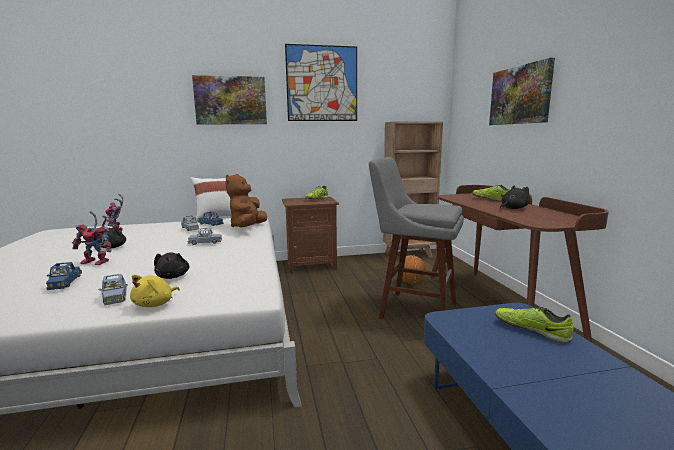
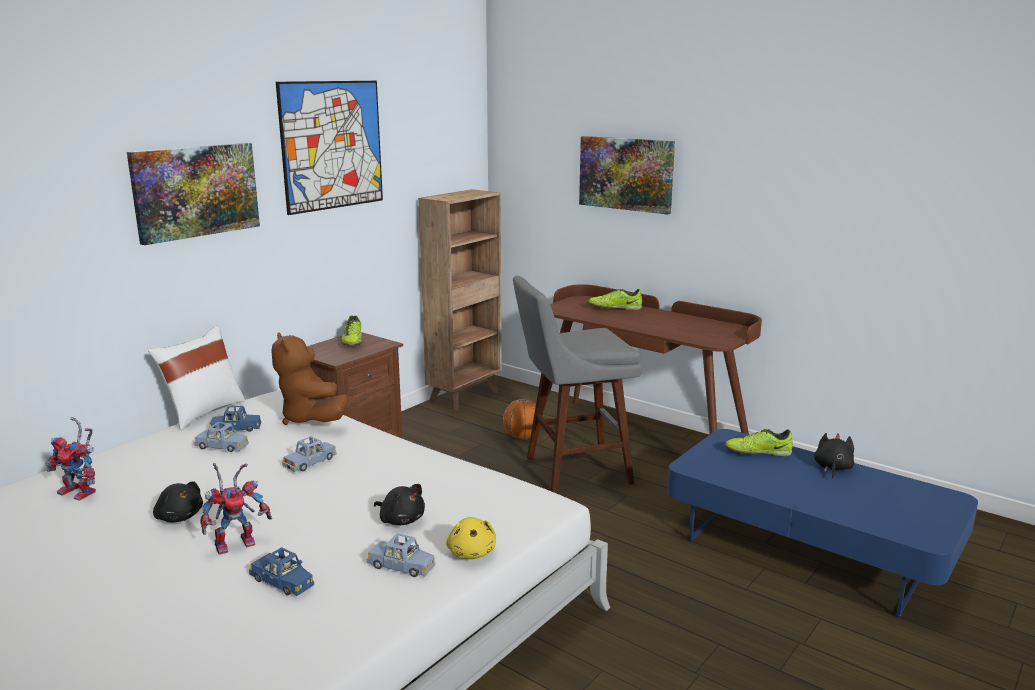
camera: 40 degrees left, 5 degrees up
(512, 208) = (658, 321): black plush toy -> black plush toy (832, 468)

